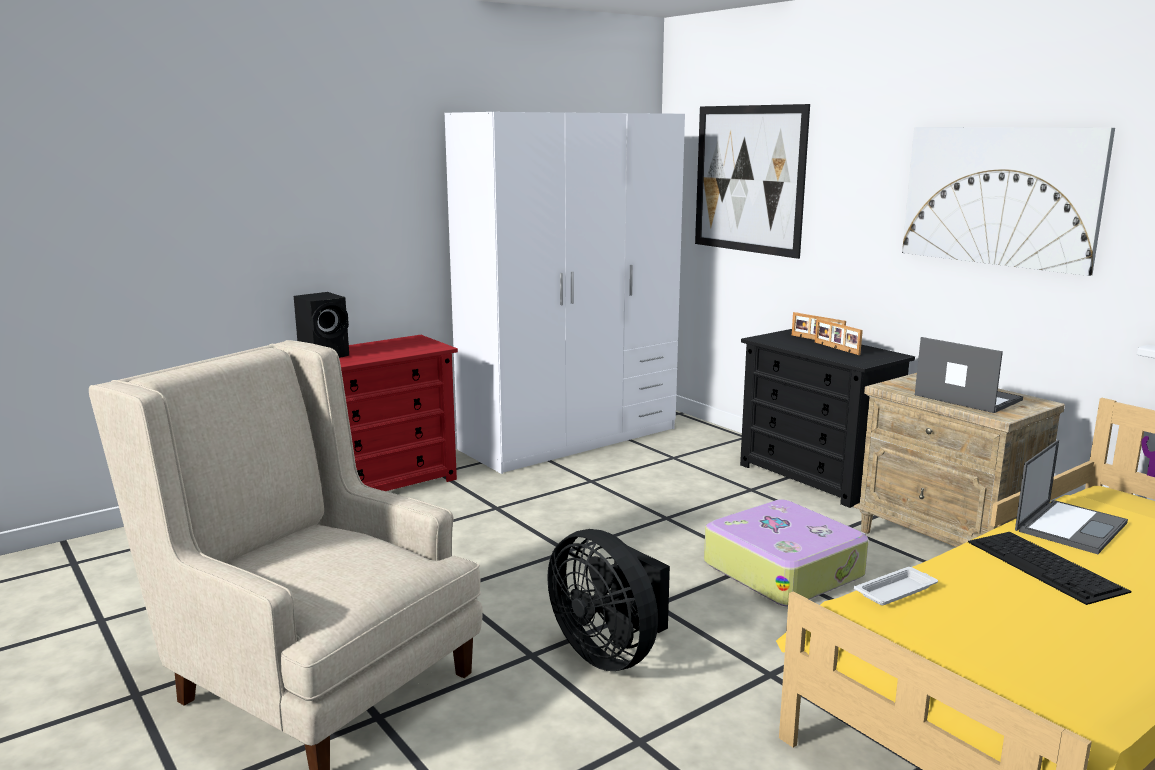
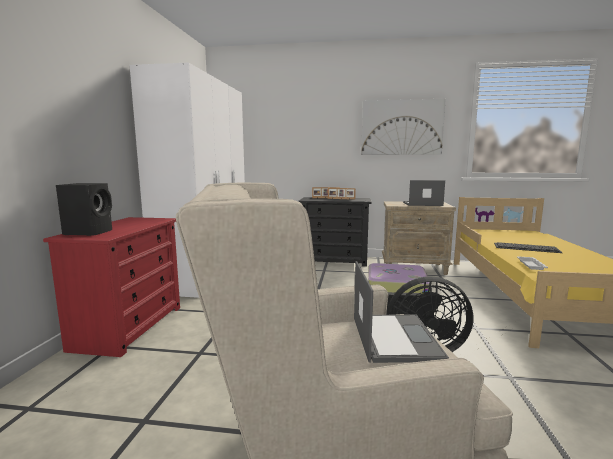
camera: 45 degrees left, 5 degrees down
(748, 179) = (271, 128): picture -> none
(1070, 526) = (497, 238): laptop -> laptop (394, 337)

